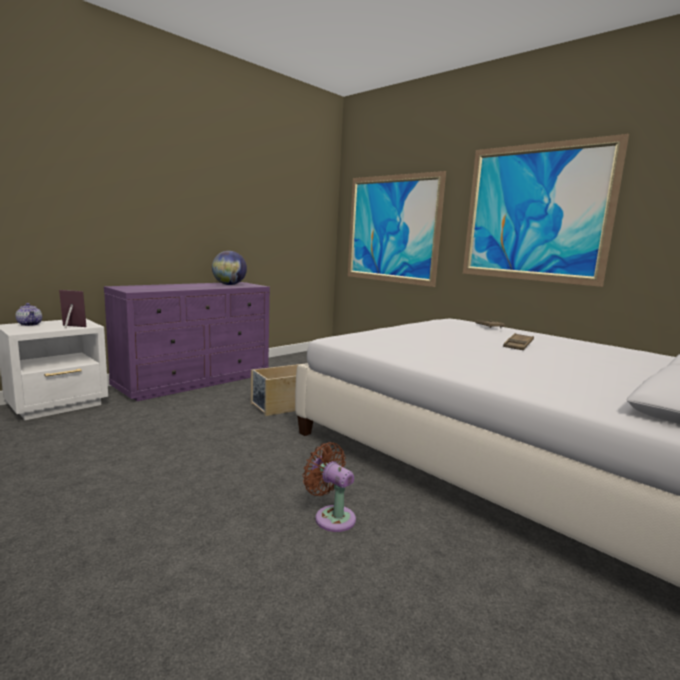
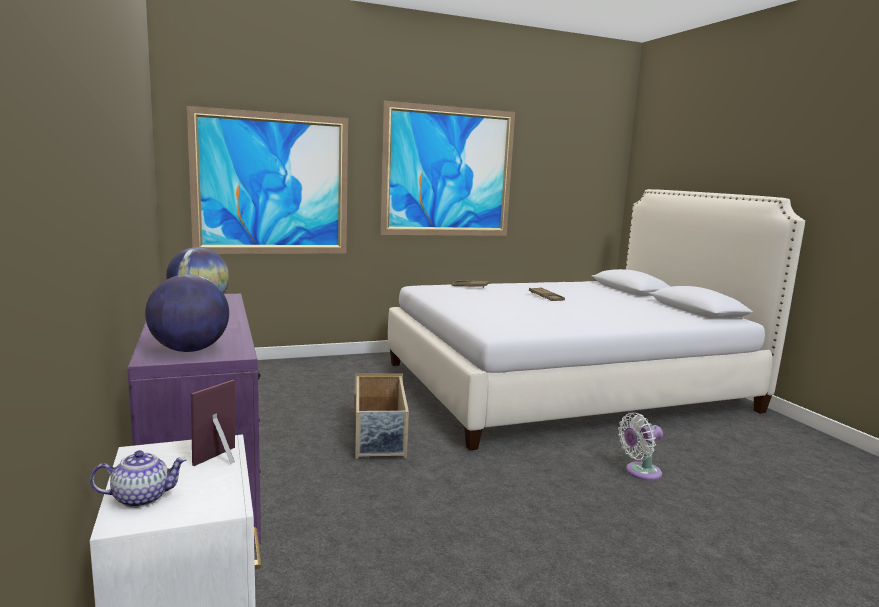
camera: 65 degrees left, 0 degrees up
(135, 288) = (189, 350): none -> globe
(331, 517) = (640, 472): brown fan -> white fan

